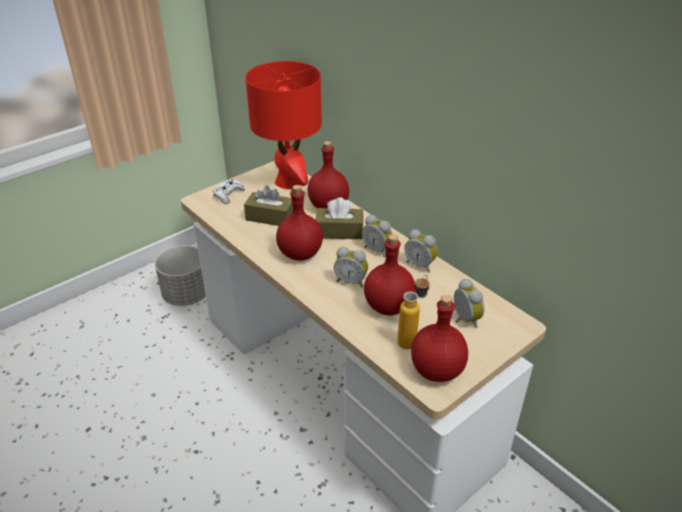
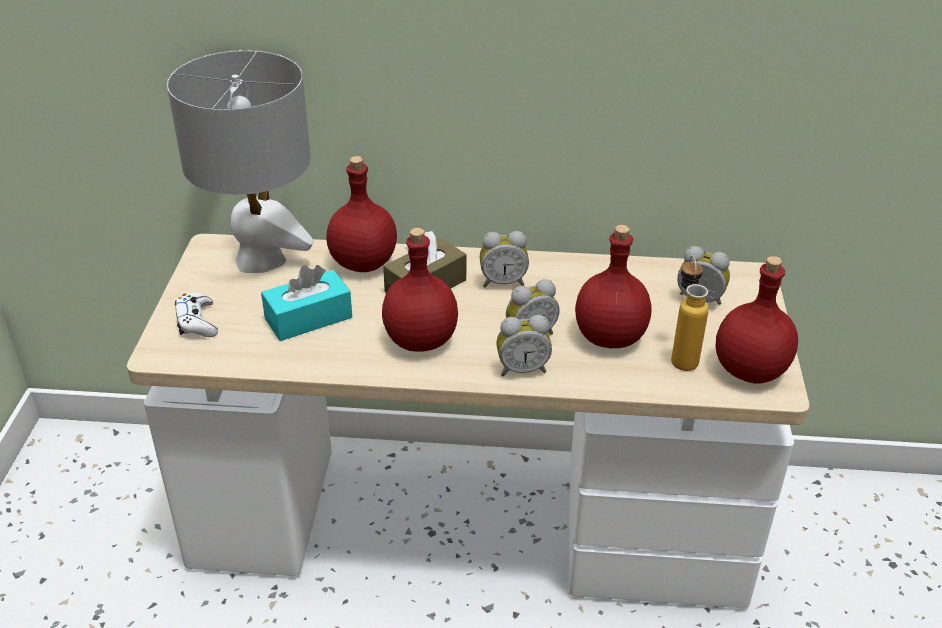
camera: 45 degrees left, 0 degrees up
(186, 295) = (94, 559): grey planter -> none
(270, 217) = (308, 318): brown tissue box -> turquoise tissue box
(289, 182) = (261, 260): red table lamp -> grey table lamp
(420, 265) = (572, 272): alarm clock -> alarm clock (522, 369)

